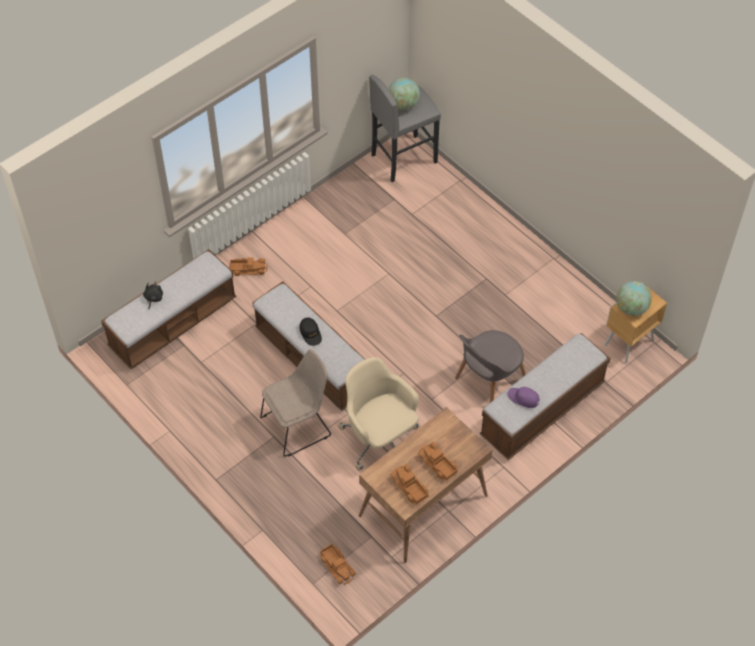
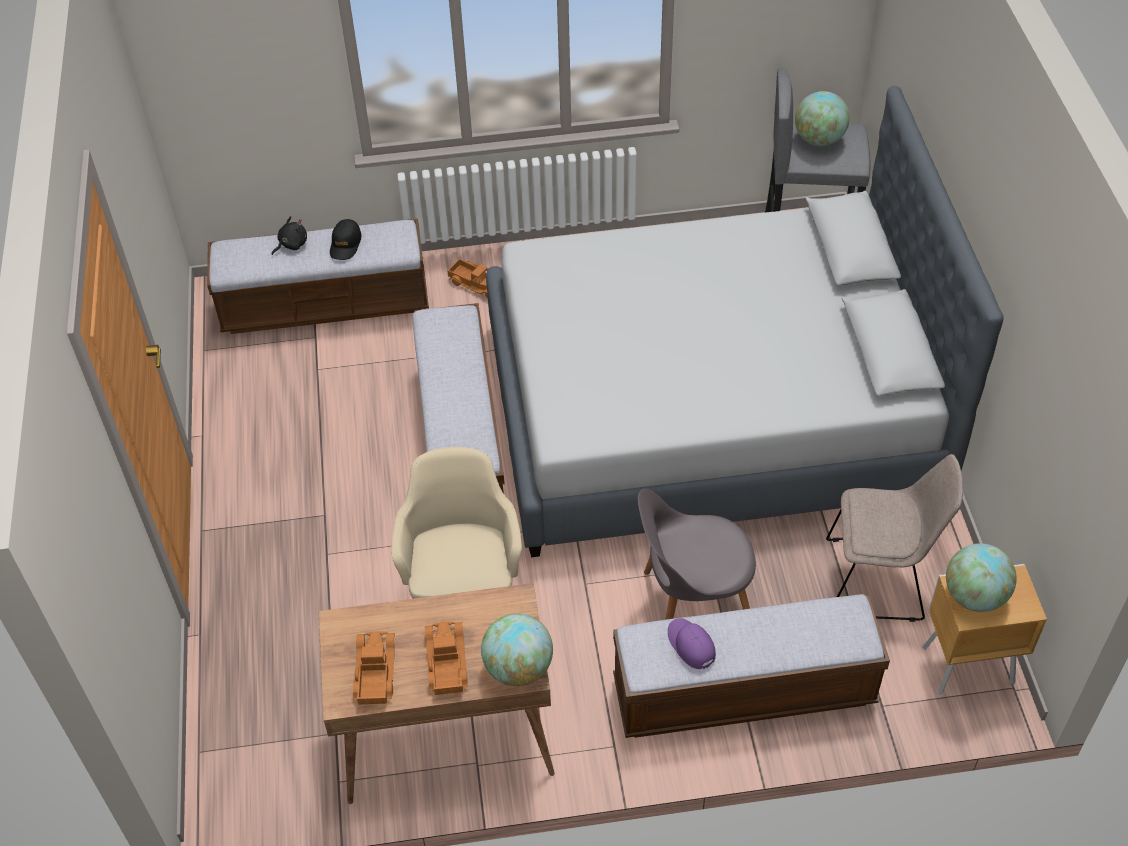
camera: 35 degrees right, 5 degrees down
(298, 425) = (369, 517): beige chair -> beige chair (879, 579)
(310, 333) = (452, 388): black cap -> black cap (345, 244)
(337, 566) = (253, 748): toy truck -> none
(424, 279) = (710, 411): none -> grey bed
(471, 448) = (518, 668): none -> globe

